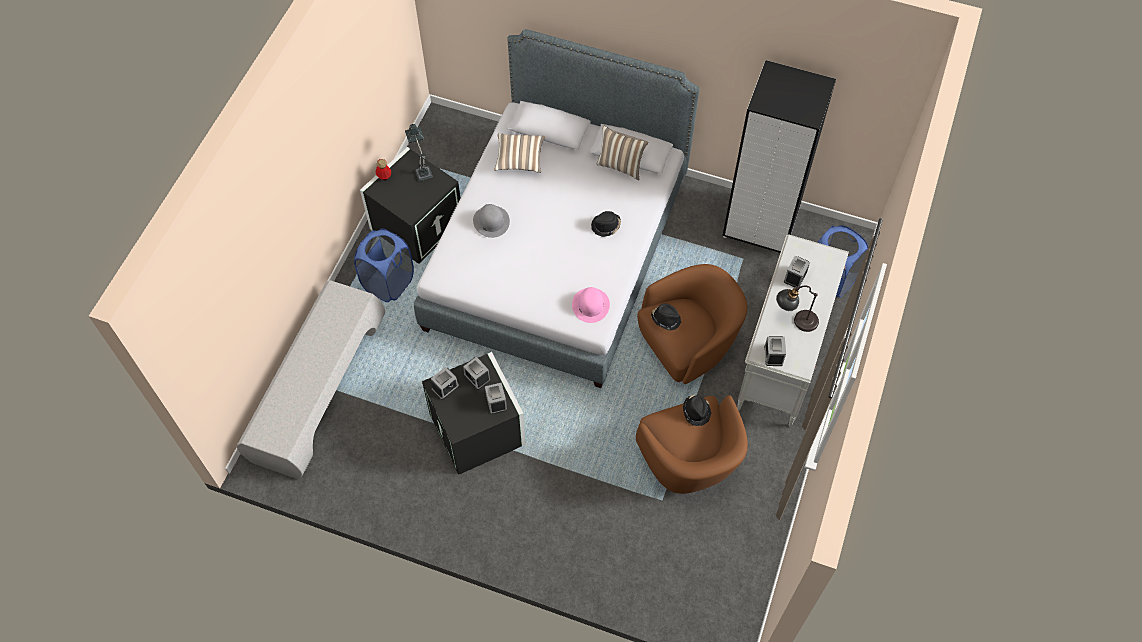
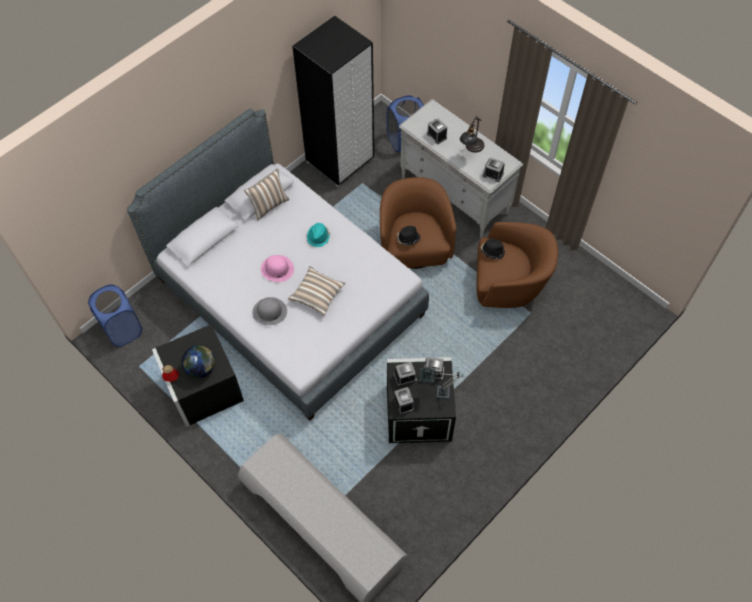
camera: 65 degrees left, 0 degrees up
(388, 283) = (249, 431): blue laundry basket -> blue laundry basket (122, 329)
(405, 195) = (201, 368): none -> globe
(422, 170) = (184, 346): table lamp -> table lamp (438, 392)
(520, 159) = (220, 269): pillow -> pillow (317, 295)
(590, 305) = (383, 274): pink hat -> pink hat (277, 269)
(606, 226) = (318, 236): black hat -> turquoise hat

